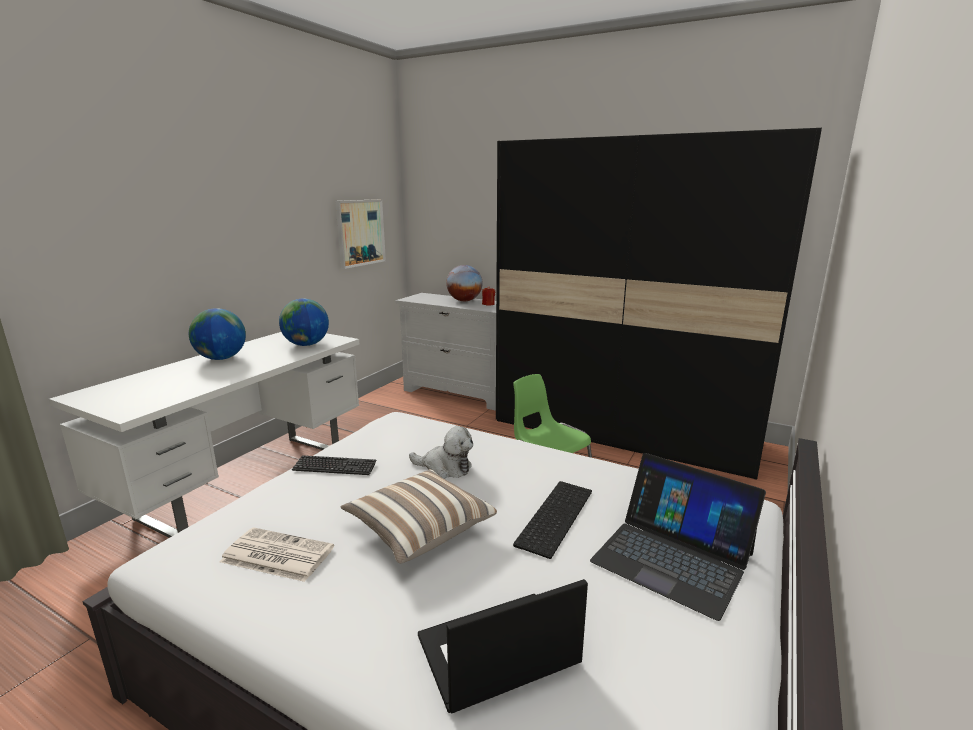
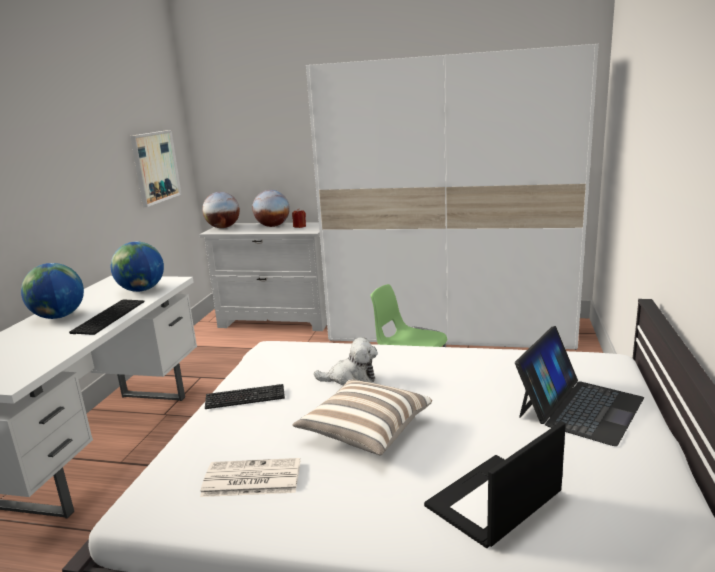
camera: 15 degrees left, 0 degrees up
(420, 297) = (223, 227): none -> globe
(553, 515) = (470, 397): keyboard -> keyboard (108, 316)
(623, 432) = (450, 330): black wardrobe -> white wardrobe
(672, 557) = (579, 407): laptop -> laptop turned 75 degrees counterclockwise

